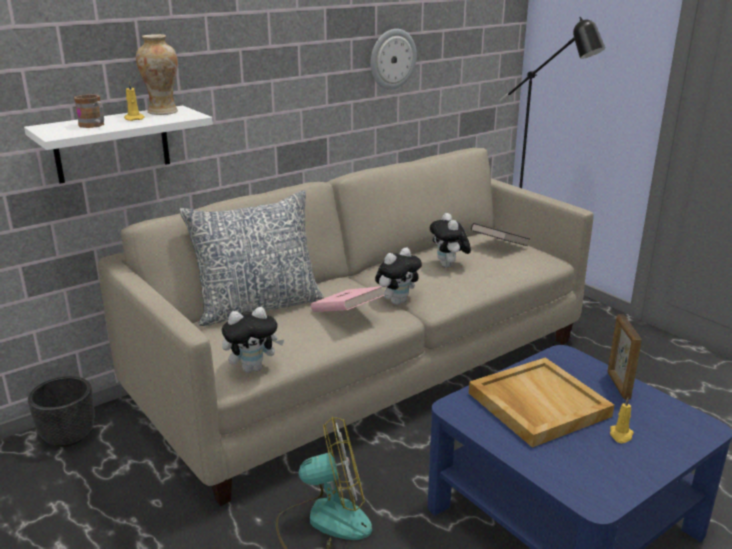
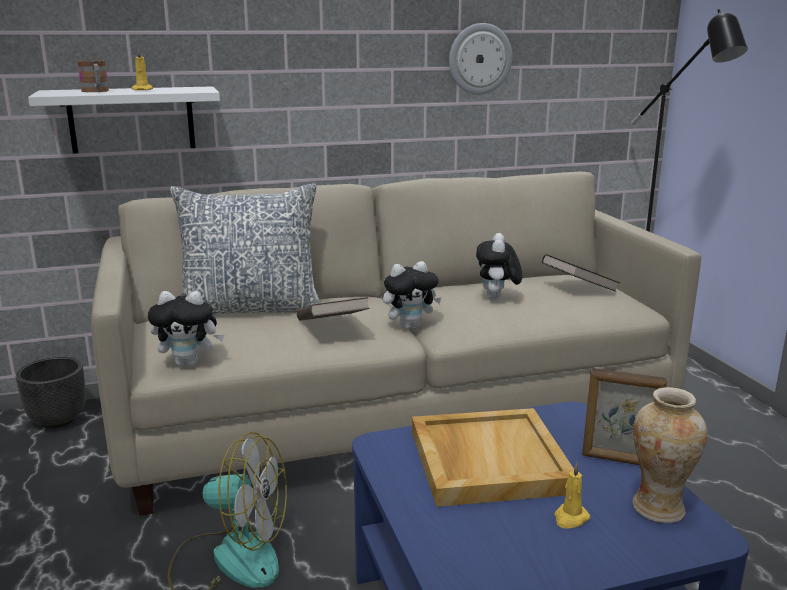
camera: 20 degrees right, 5 degrees down
(163, 112) = (181, 88): vase -> vase (658, 509)
(346, 314) = (332, 328): pink book -> brown book
(618, 385) = (618, 460): picture frame -> picture frame turned 90 degrees counterclockwise

